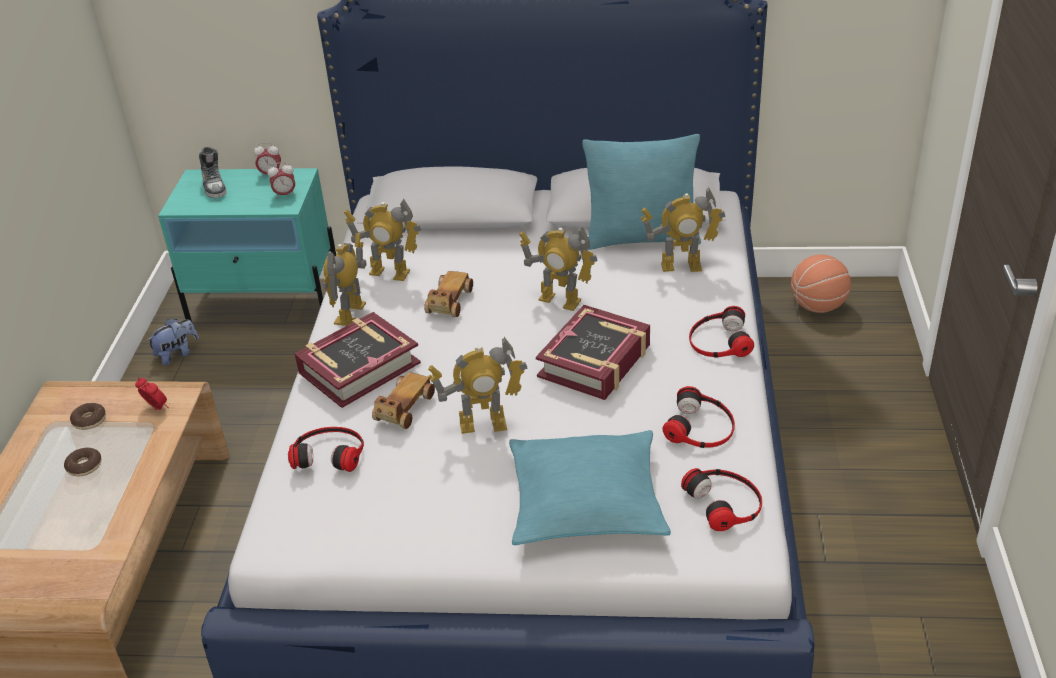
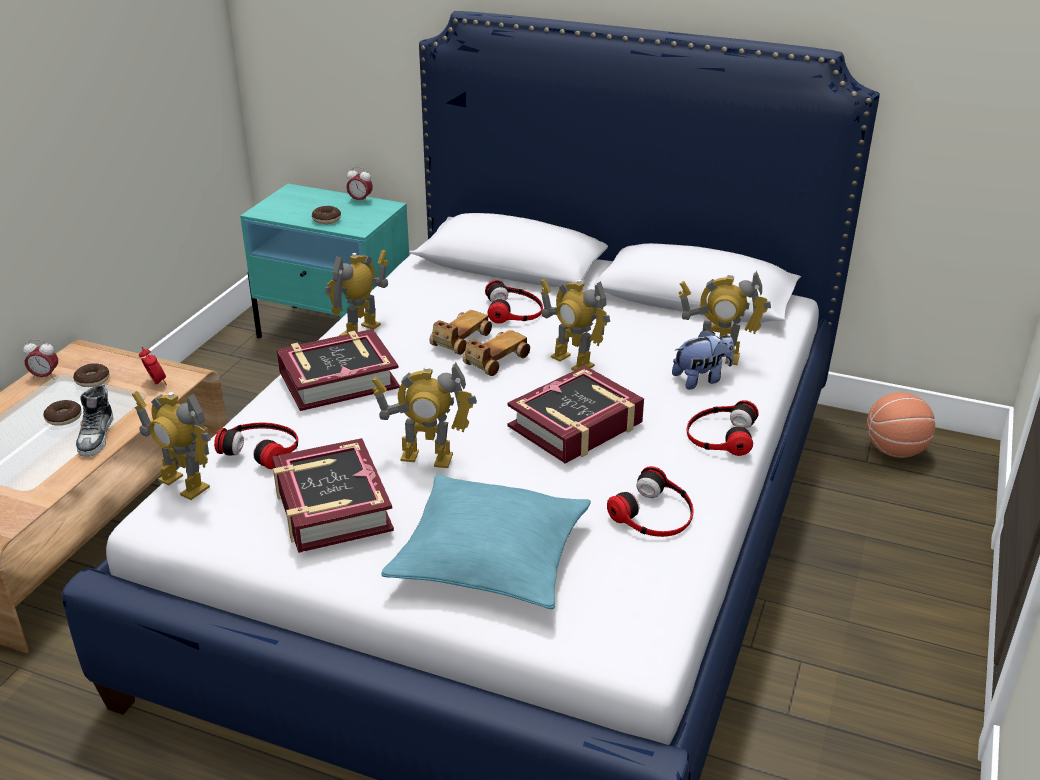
camera: 15 degrees right, 5 degrees down
(177, 354) = (235, 356): plush toy -> plush toy (701, 379)
(214, 185) = (304, 200): shoe -> shoe (97, 436)
(249, 202) = (326, 219): none -> donut
(285, 195) = (362, 219): alarm clock -> alarm clock (45, 376)
(389, 273) = (418, 303): toy robot -> toy robot (183, 484)
(404, 409) = (357, 425): toy car -> toy car (495, 361)
(425, 492) = (331, 506): none -> book
(642, 238) = (689, 323): turquoise pillow -> none
(725, 502) = (640, 595): headphones -> headphones (514, 310)

